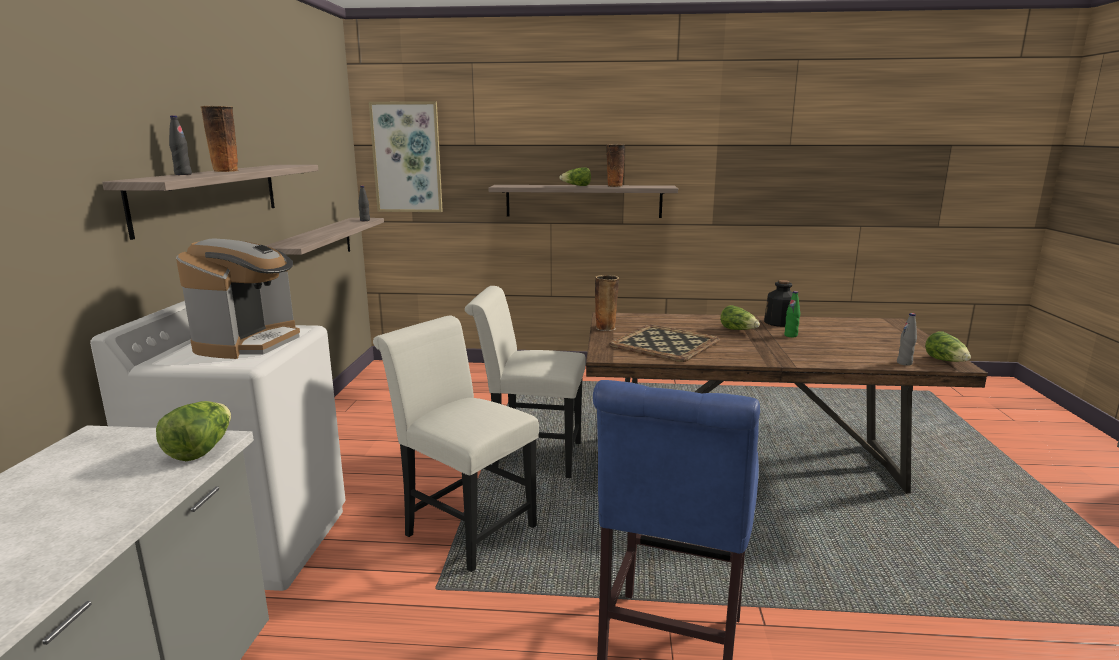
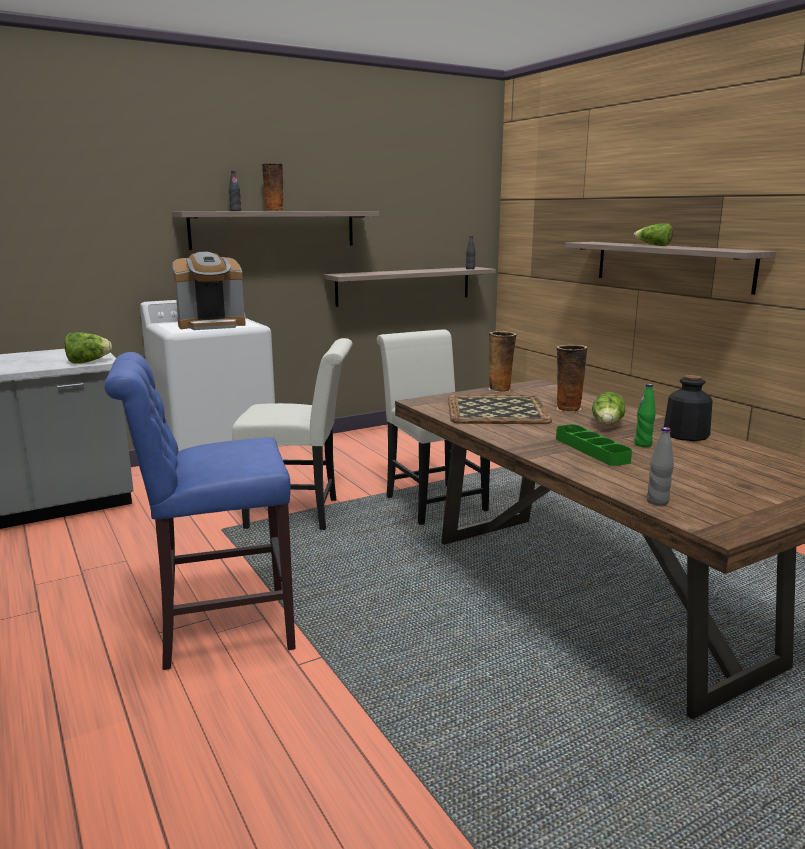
camera: 55 degrees right, 0 degrees up
(407, 157) = (531, 212): picture -> none
(464, 527) = (300, 513): white chair -> white chair turned 90 degrees clockwise
(614, 186) = (689, 247): vase -> vase (567, 409)
(790, 348) = (591, 449): none -> green tray
(946, 361) = (724, 523): lettuce -> none

